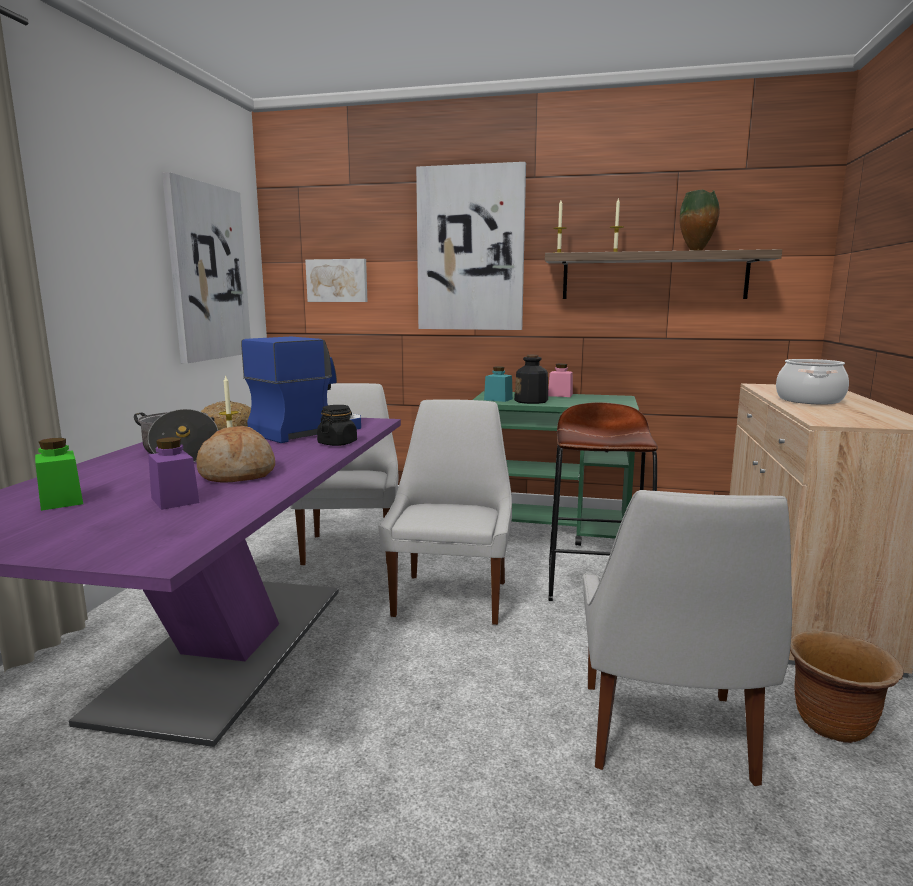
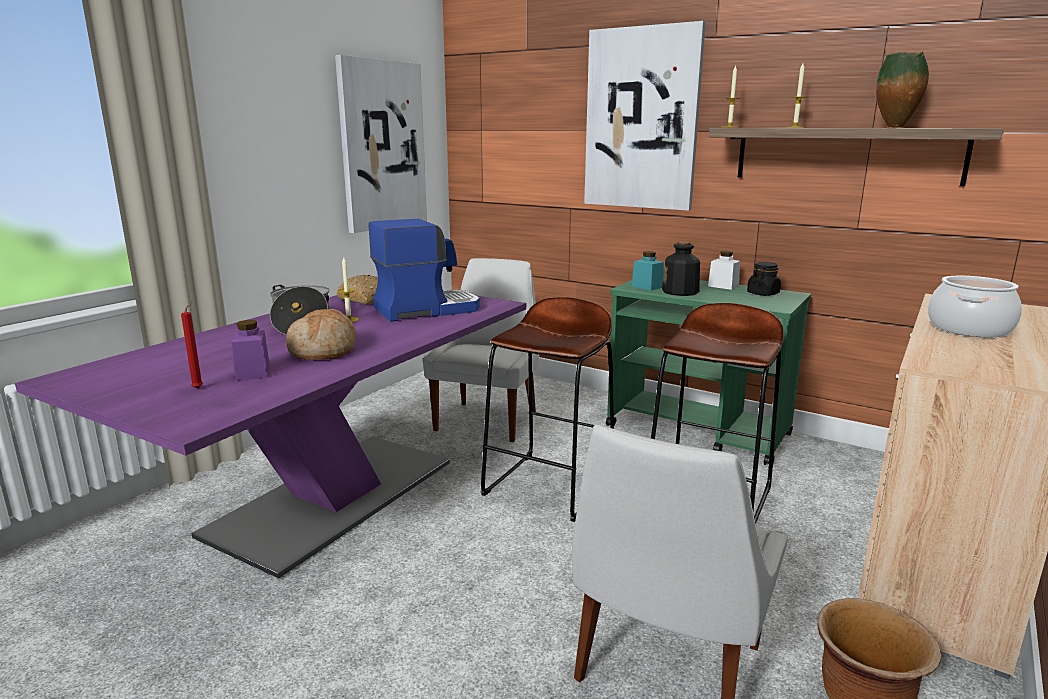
camera: 20 degrees right, 5 degrees up
(61, 501) = (178, 362): green jar -> none
(122, 521) = (199, 388): none -> red candle
(337, 280) = (512, 150): picture -> none
(337, 443) = (437, 327): black jar -> black jar (763, 293)
(452, 596) = (550, 485): white chair -> brown stool
(560, 395) = (723, 286): pink jar -> white jar

